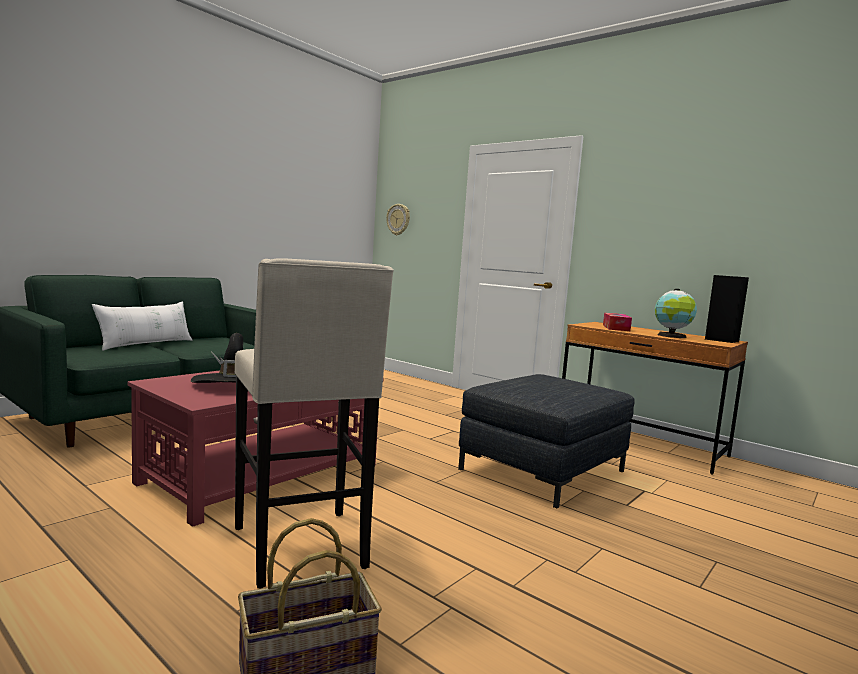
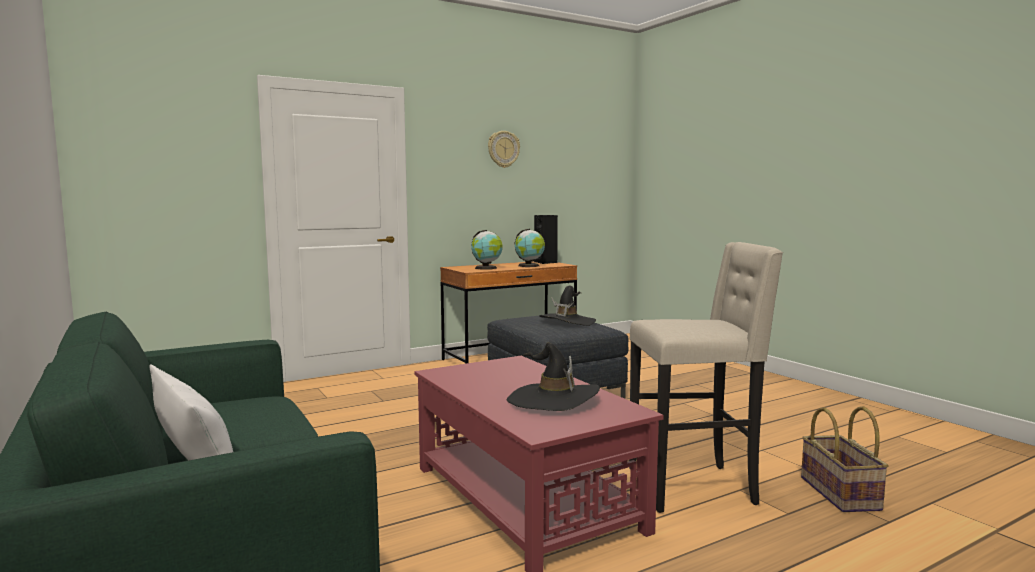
camera: 70 degrees left, 0 degrees up
(398, 219) = (127, 168): wall clock -> wall clock (503, 149)
(559, 389) = (567, 322): none -> black hat
(616, 328) = (487, 268): tissue box -> globe

